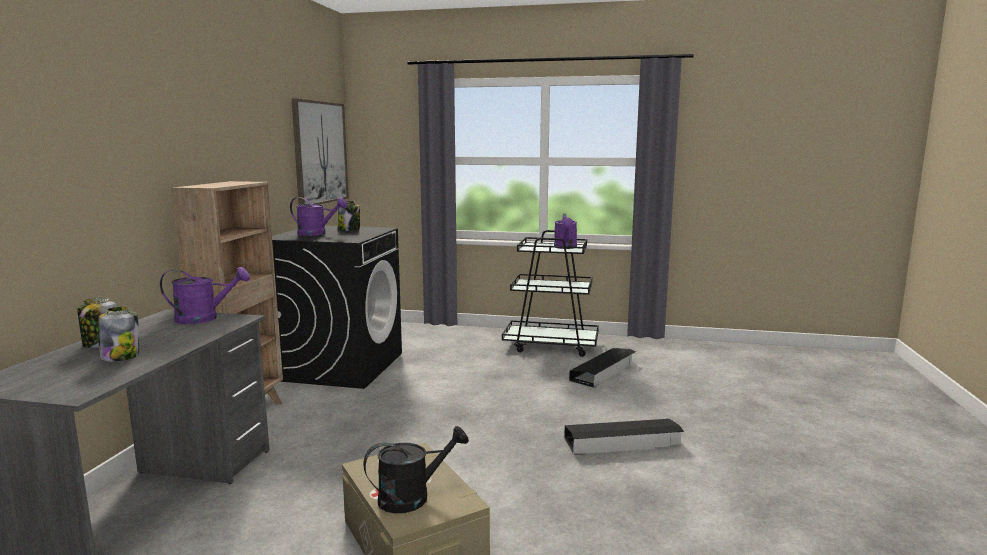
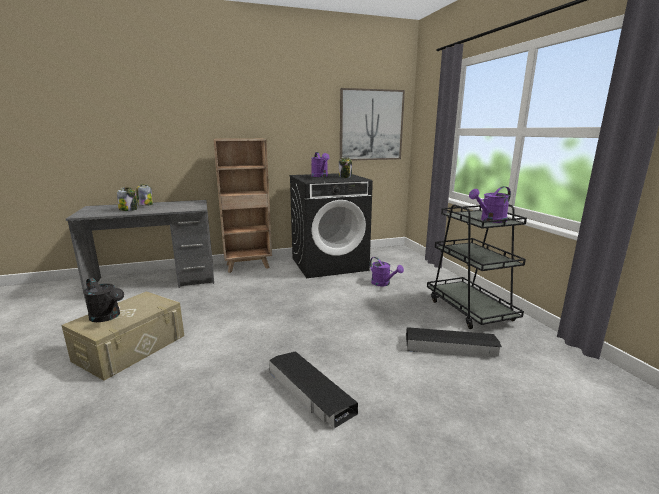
camera: 60 degrees right, 5 degrees up
(204, 318) = (193, 205): purple watering can -> purple watering can (383, 284)

